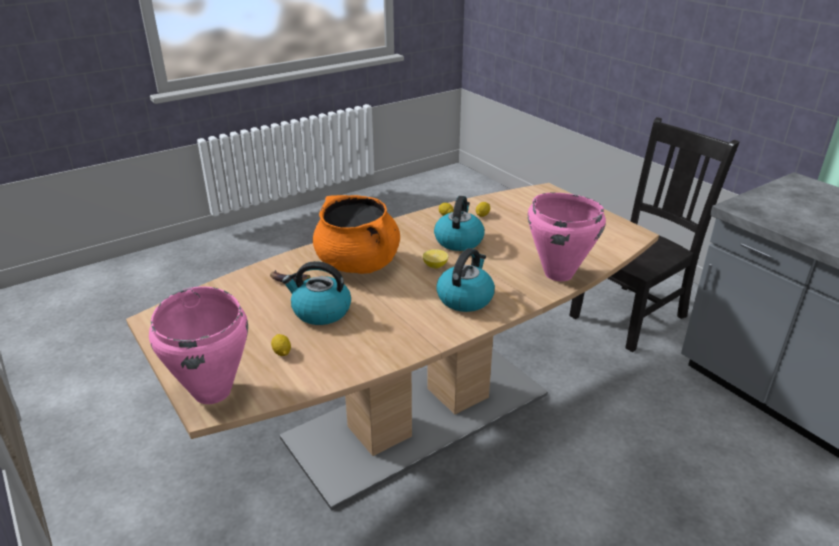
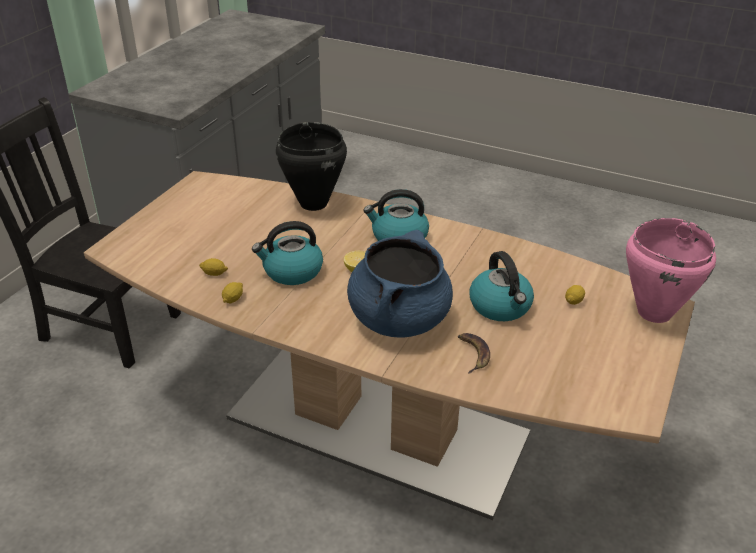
camera: 120 degrees left, 5 degrees up
(358, 264) = (399, 319): orange cooking pot -> blue cooking pot
(558, 273) = (313, 204): pink cooking pot -> black cooking pot

